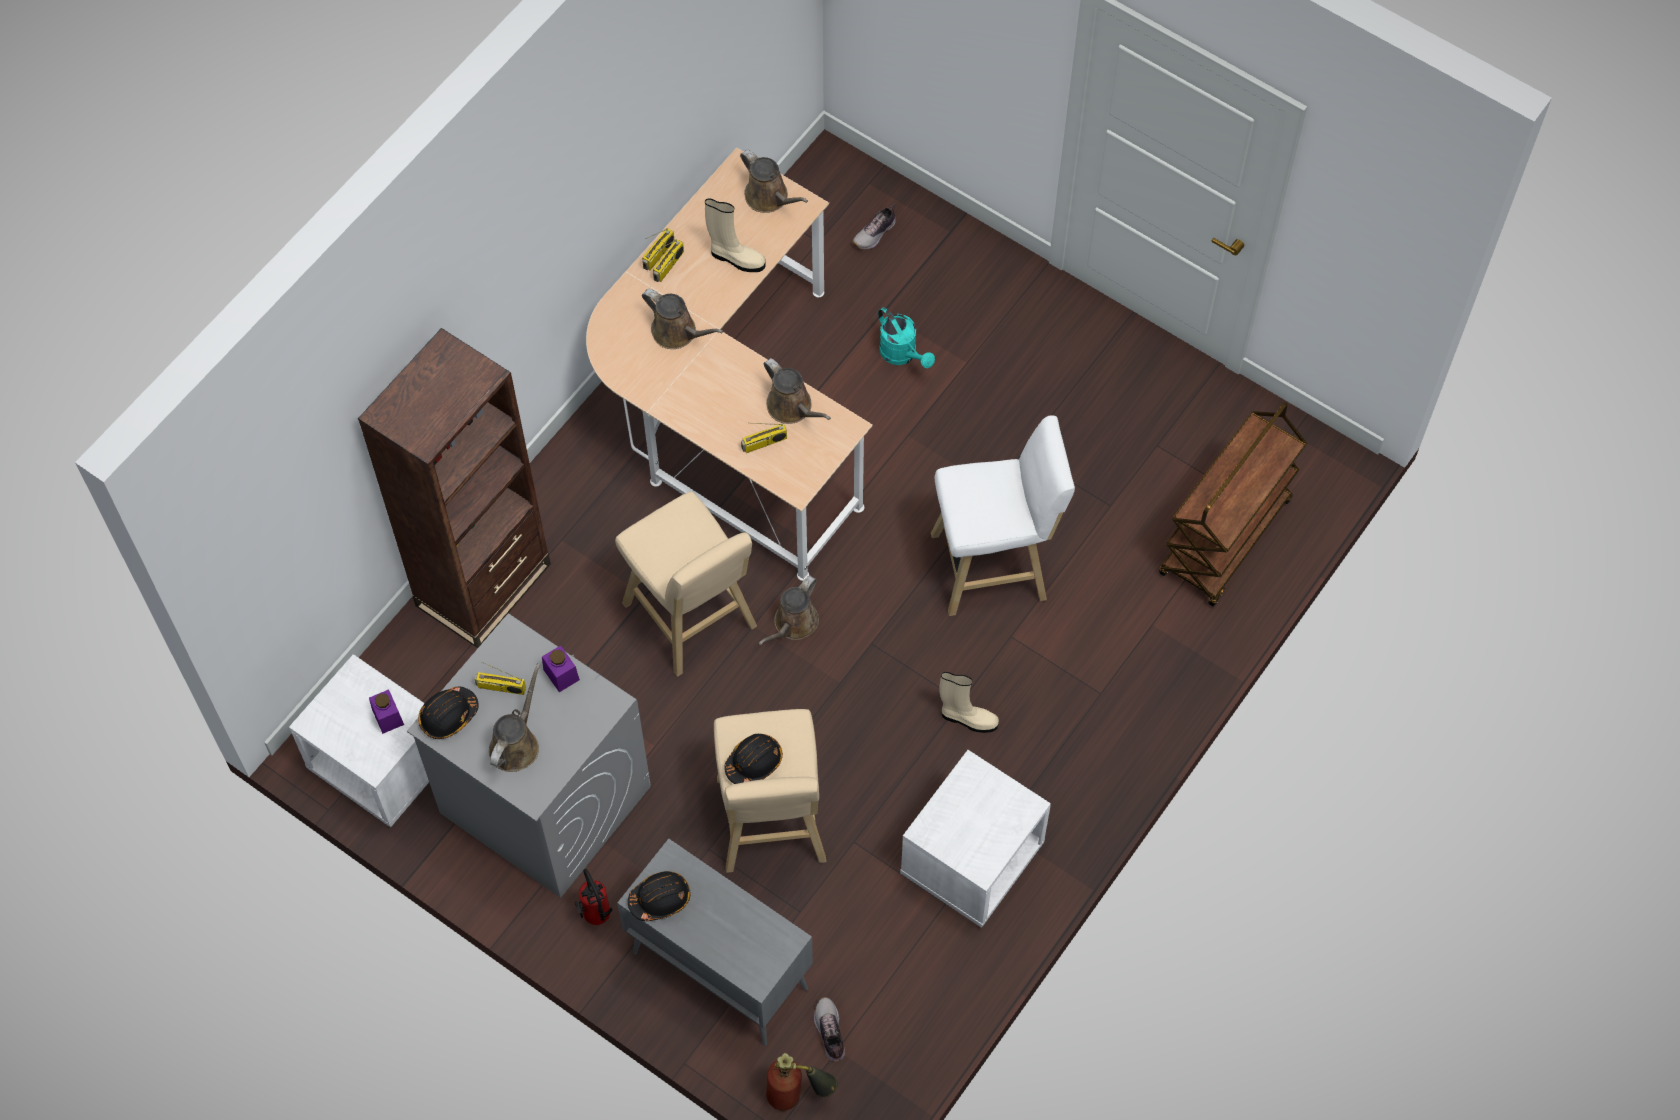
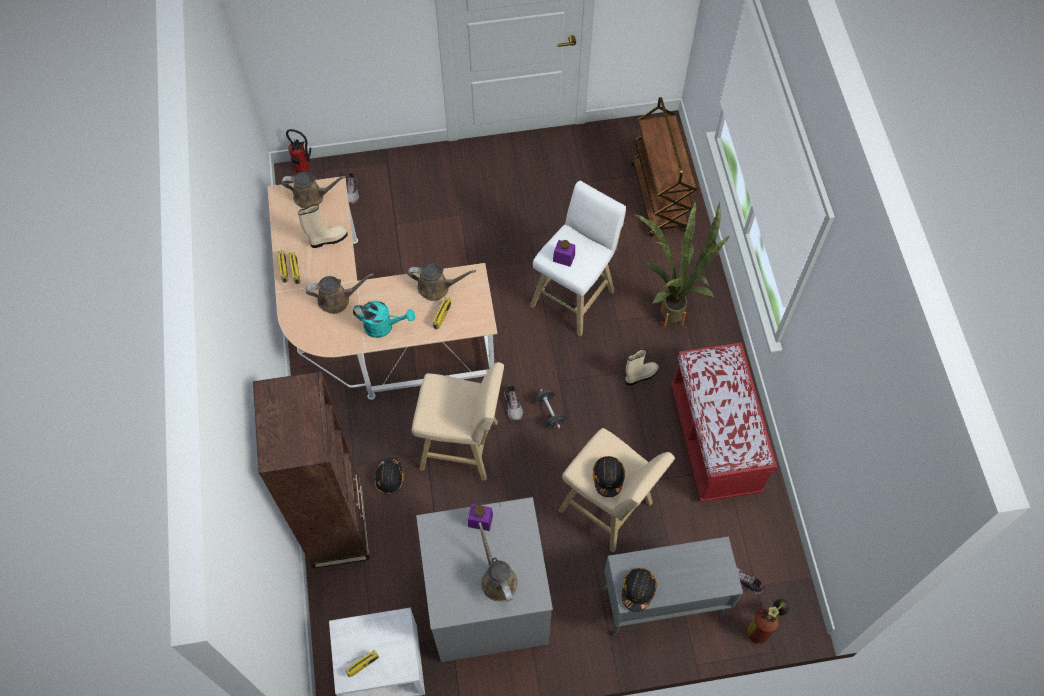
camera: 45 degrees left, 0 degrees up
(388, 717) = (385, 635): purple jar -> purple jar (564, 258)
(448, 716) = (444, 599): black hard hat -> black hard hat (389, 478)
(500, 688) = (456, 557): radio -> radio (362, 665)
(597, 919) = (578, 636): fire extinguisher -> fire extinguisher (304, 170)
(793, 624) = (513, 405): brown watering can -> shoe
(822, 668) = (549, 413): none -> black dumbbell
(902, 354) = (426, 236): turquoise watering can -> turquoise watering can (384, 326)
(972, 861) = (714, 439): white nightstand -> red bench
(1088, 681) = (672, 311): none -> potted plant

